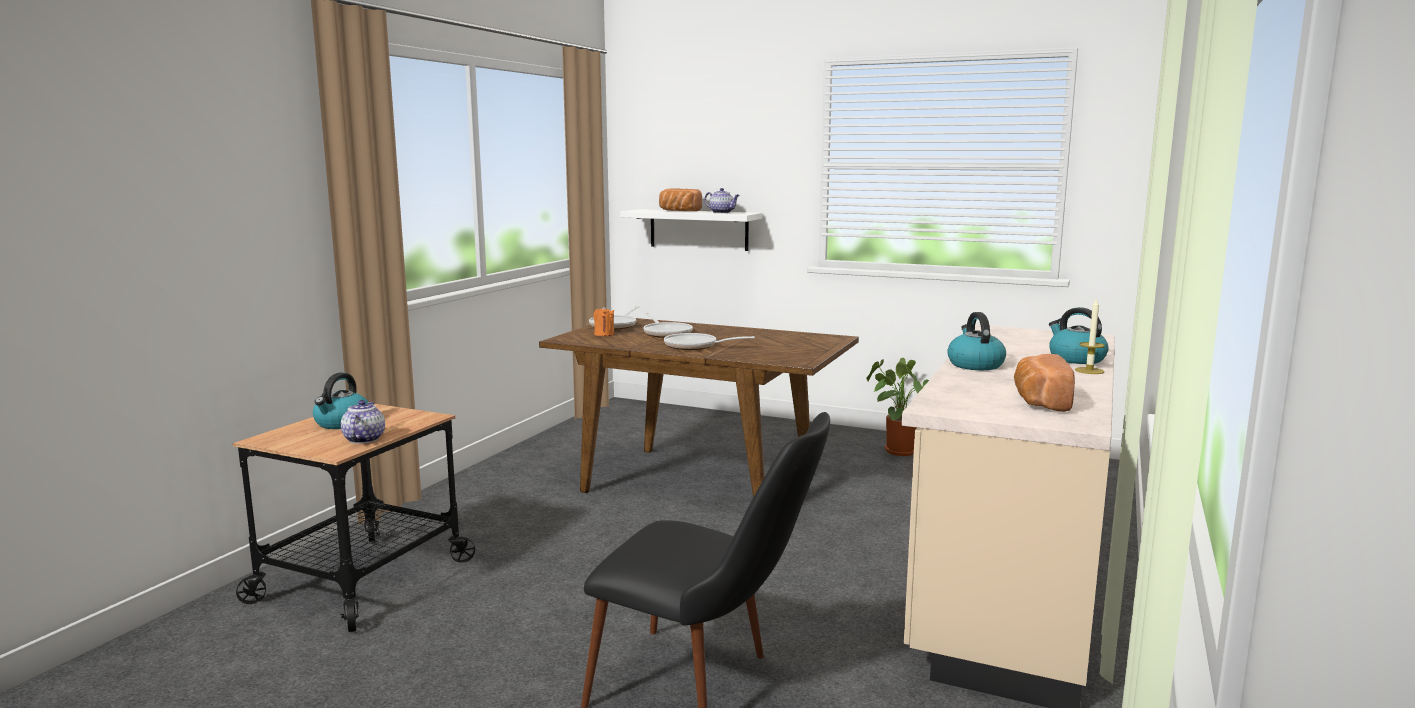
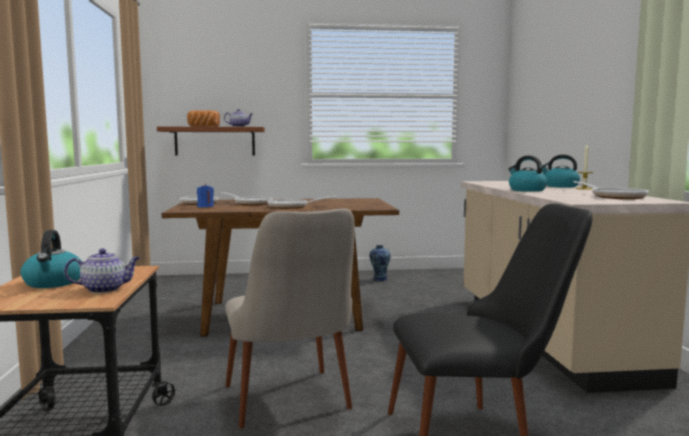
camera: 30 degrees left, 5 degrees down
(364, 439) = (105, 289): teapot -> teapot turned 105 degrees clockwise
(567, 597) = (292, 407): none -> beige chair
(604, 334) = (205, 207): orange candle -> blue candle
(698, 229) = (215, 141): white shelf -> brown shelf
(897, 450) = (379, 279): potted plant -> vase
(1039, 402) = (615, 197): bread -> frying pan

